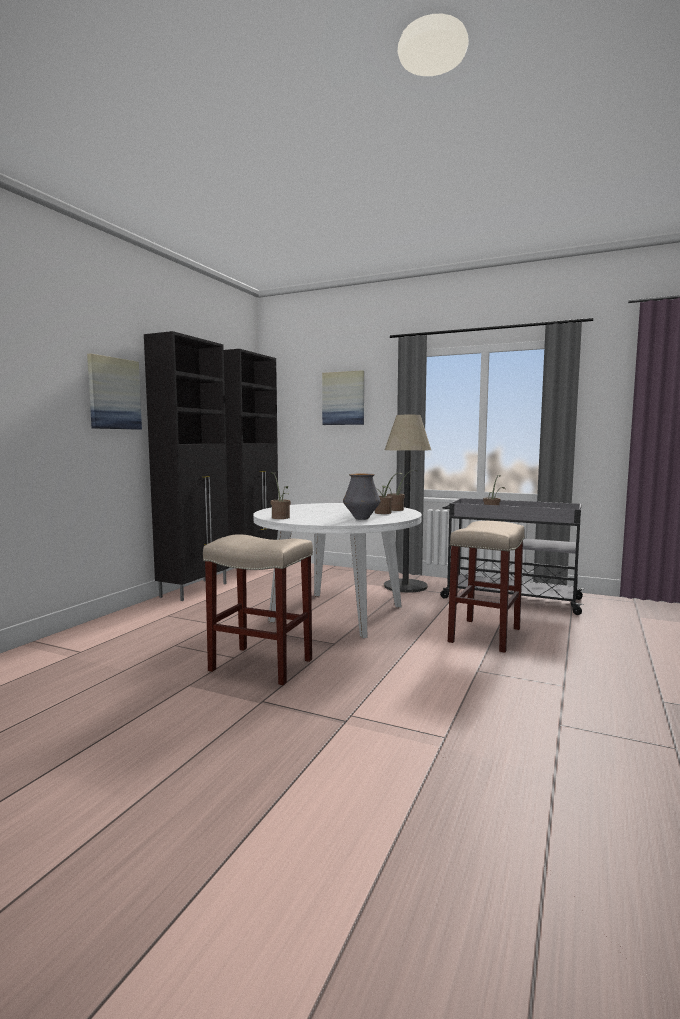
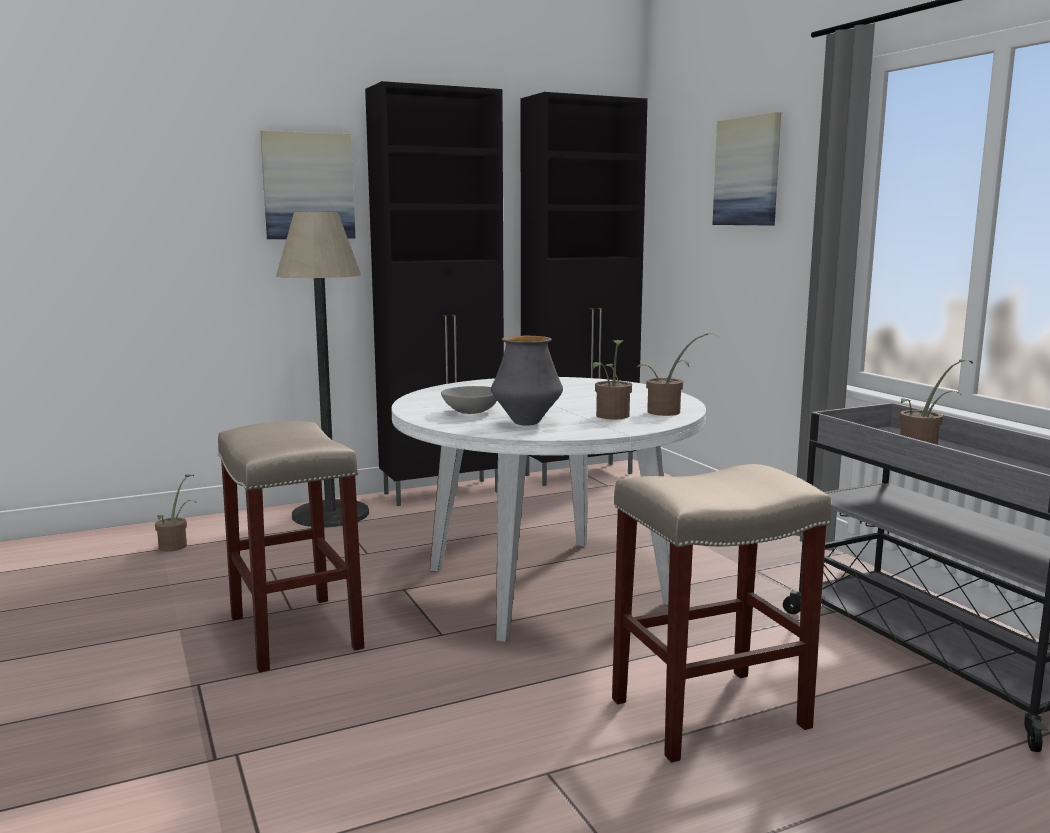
camera: 40 degrees right, 5 degrees up
(280, 517) = (431, 400): potted plant -> potted plant (176, 545)
(320, 518) = (471, 412): none -> grey bowl
(405, 586) = (765, 568): floor lamp -> floor lamp (330, 514)

